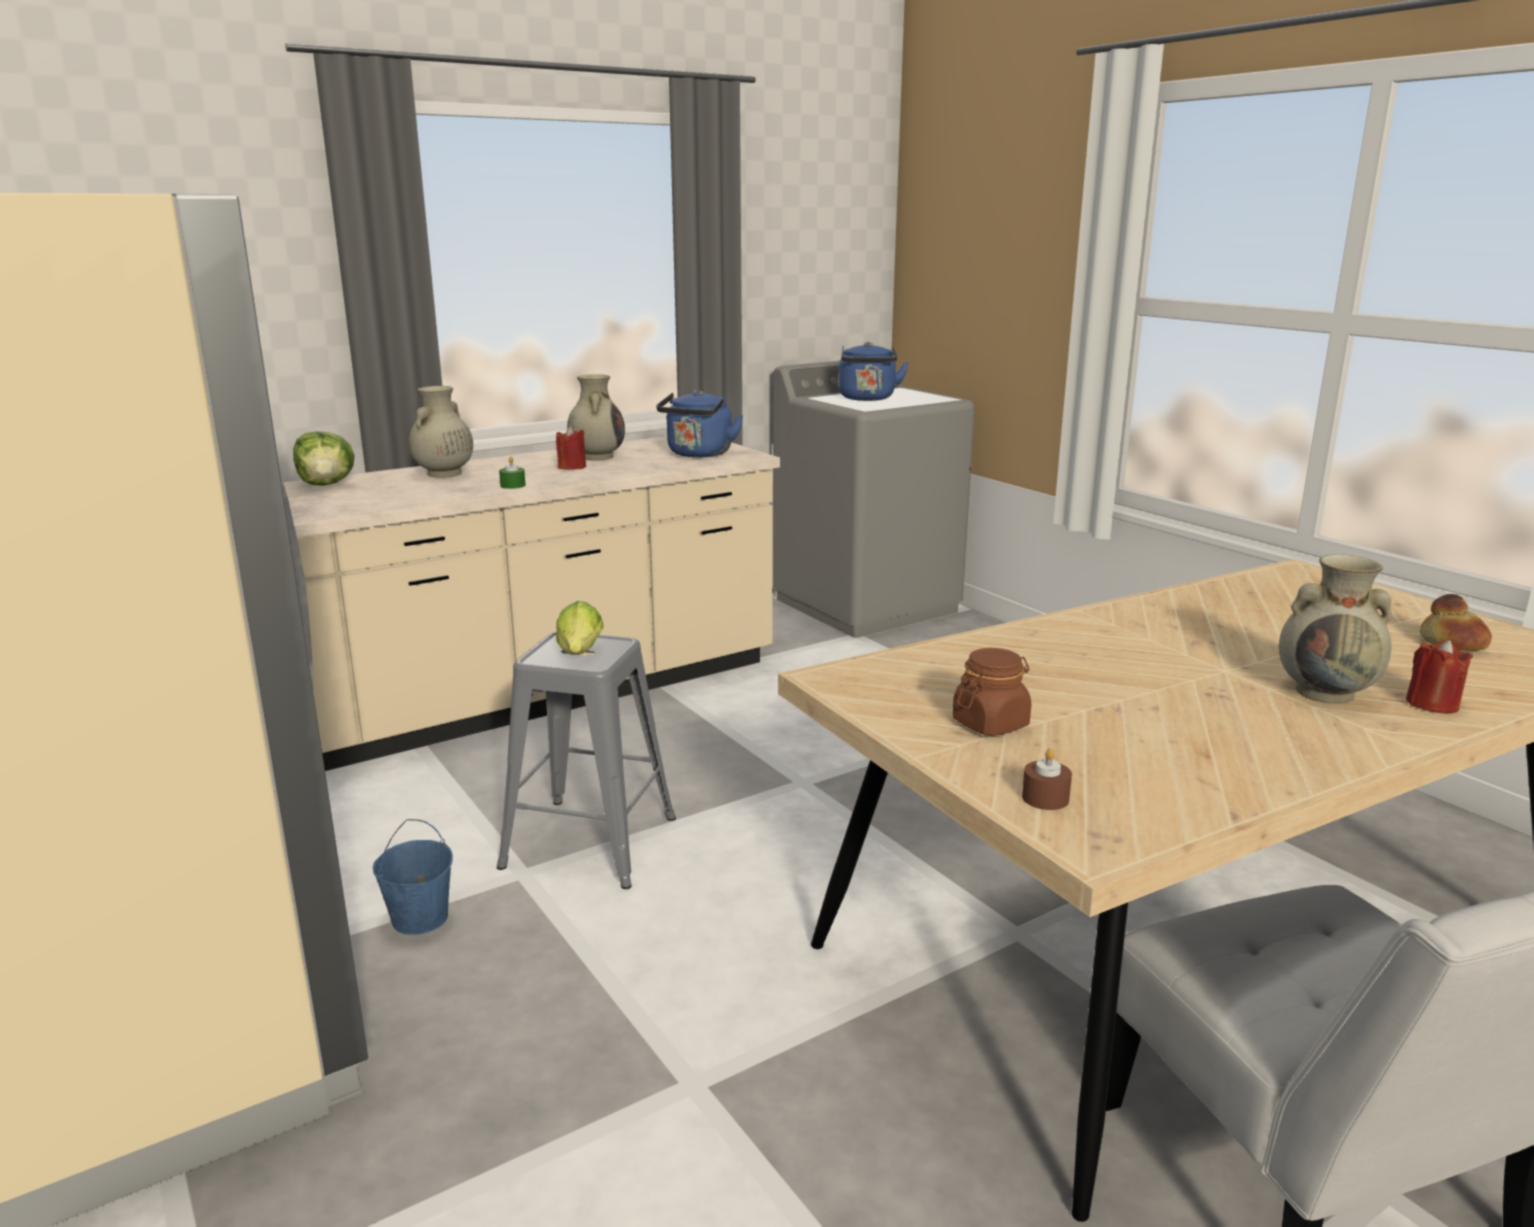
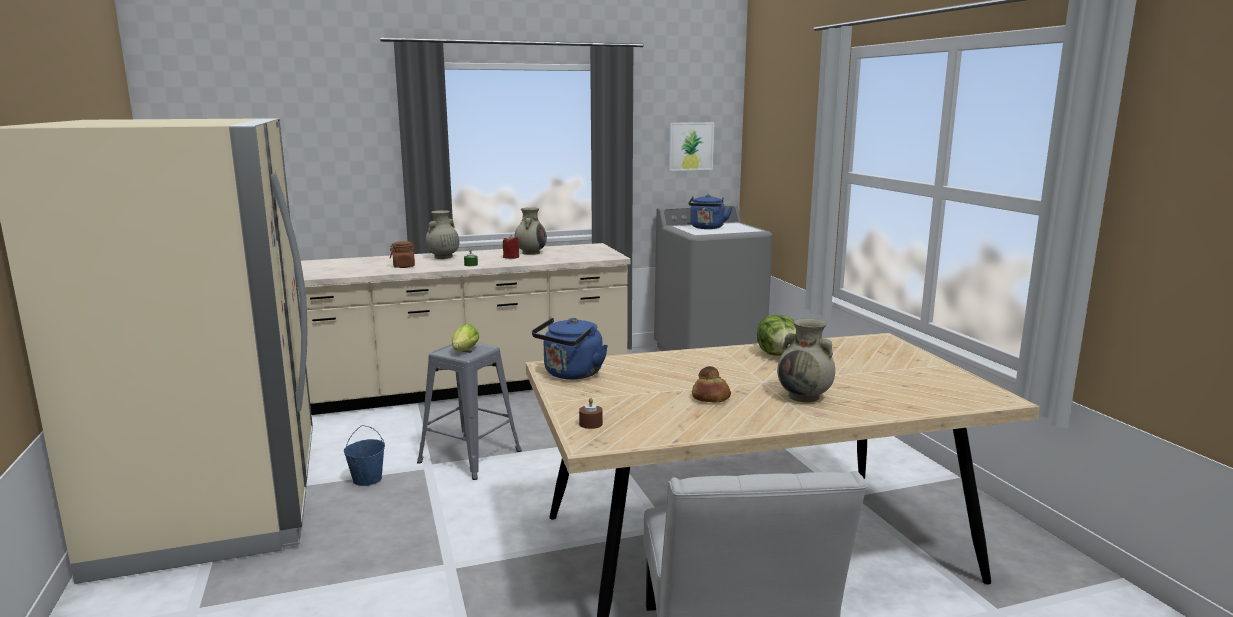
camera: 15 degrees right, 5 degrees down
(327, 485) = (381, 259): lettuce -> lettuce (778, 354)
(698, 454) = (586, 254): blue kettle -> blue kettle (571, 374)
(822, 261) = (690, 146): none -> picture
(990, 724) = (603, 392): brown jar -> brown jar (404, 266)
(1432, 704) = (859, 407): red candle -> none
(1451, 644) = (918, 381): bread -> bread (710, 398)

